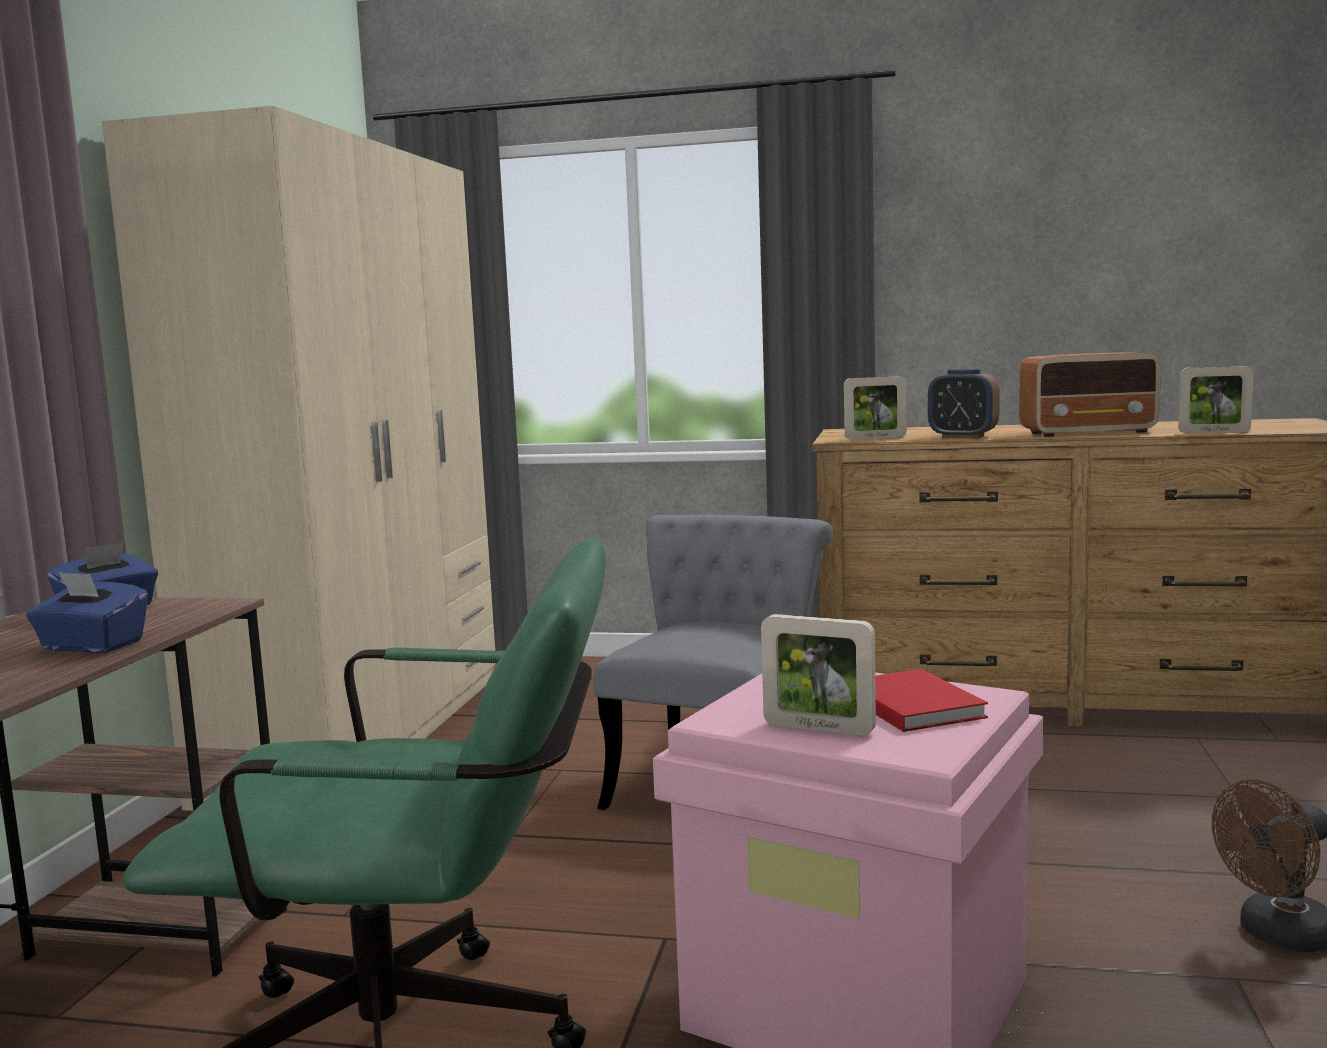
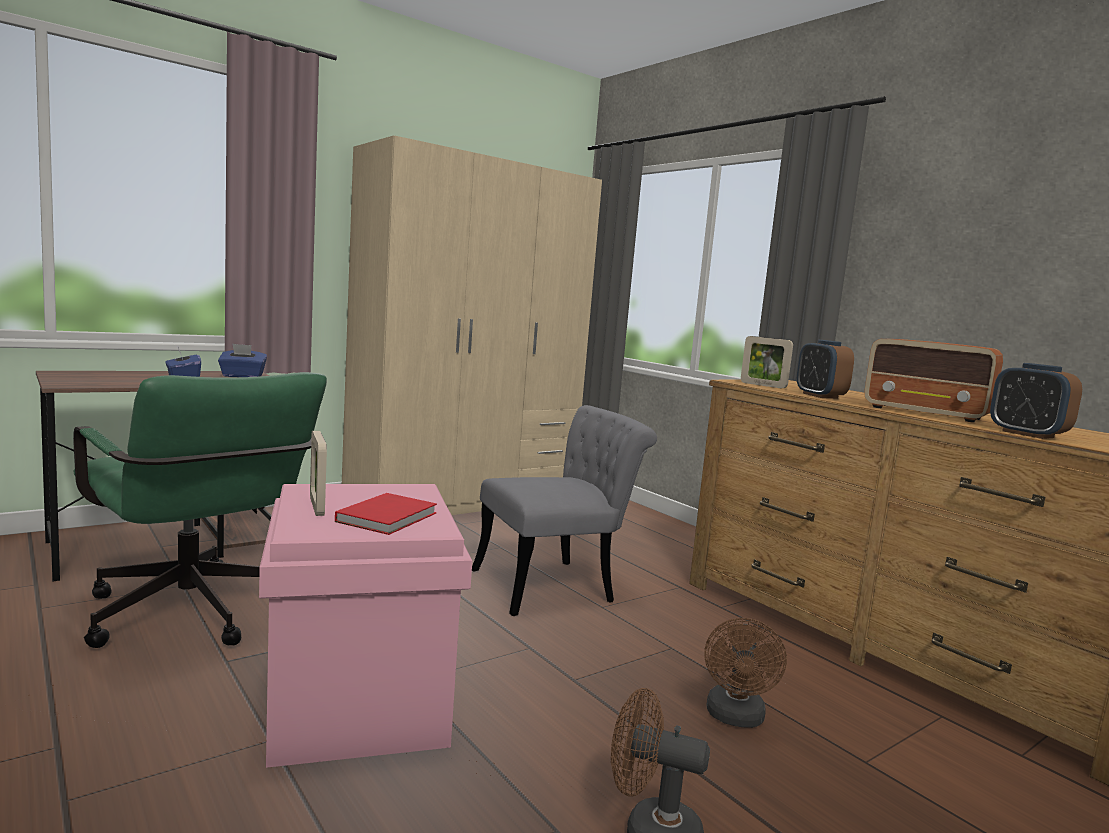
camera: 40 degrees right, 0 degrees up
(1116, 815) = (735, 718): none -> brown fan
(1214, 432) = (1027, 434): picture frame -> alarm clock

